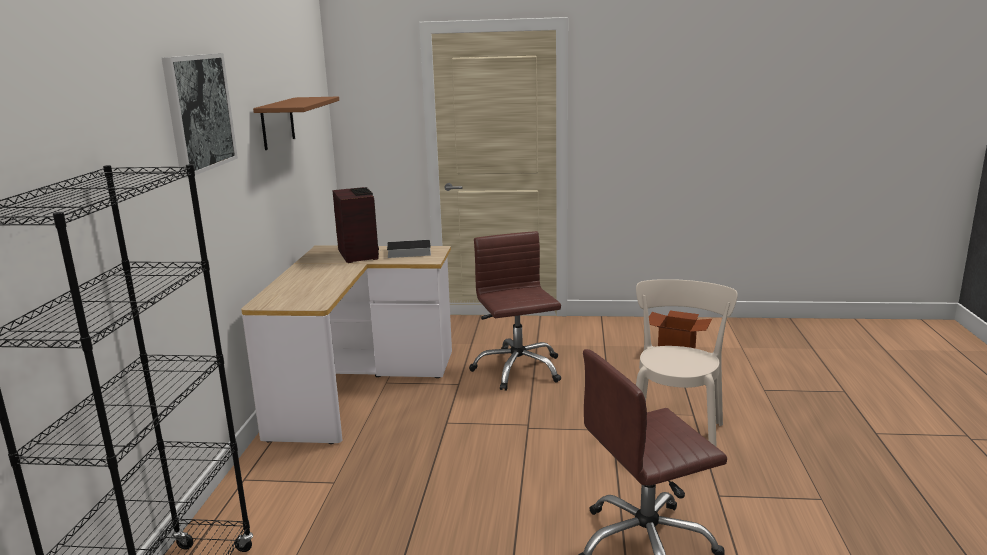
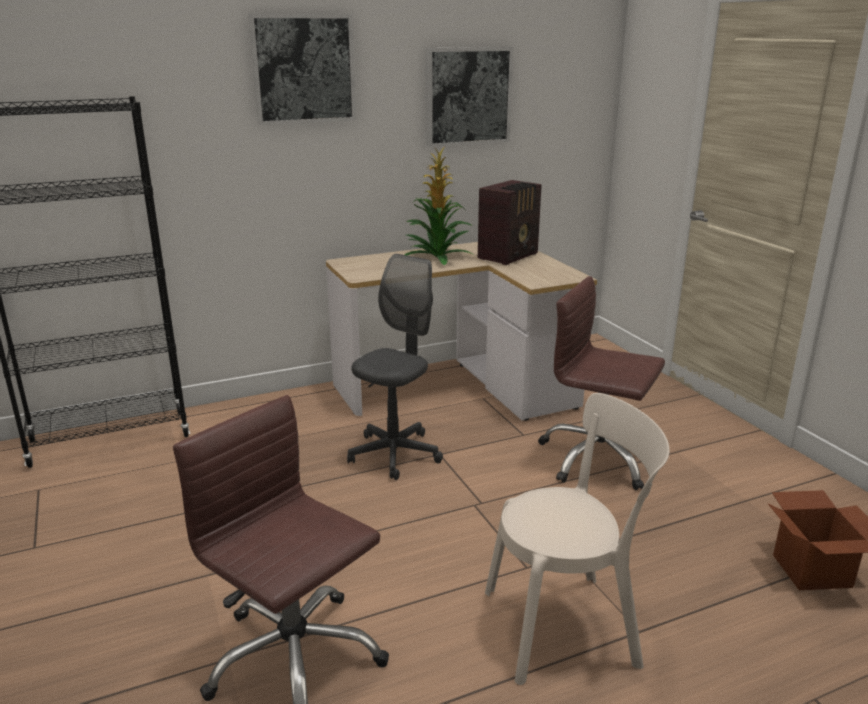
camera: 60 degrees right, 5 degrees up
(277, 123) = (468, 96): brown shelf -> picture
(316, 273) = (438, 256): none -> potted plant
(407, 252) = (544, 269): book -> none
(424, 441) = (395, 454): none -> grey office chair
(517, 369) = (598, 458): brown office chair -> brown office chair turned 105 degrees counterclockwise

